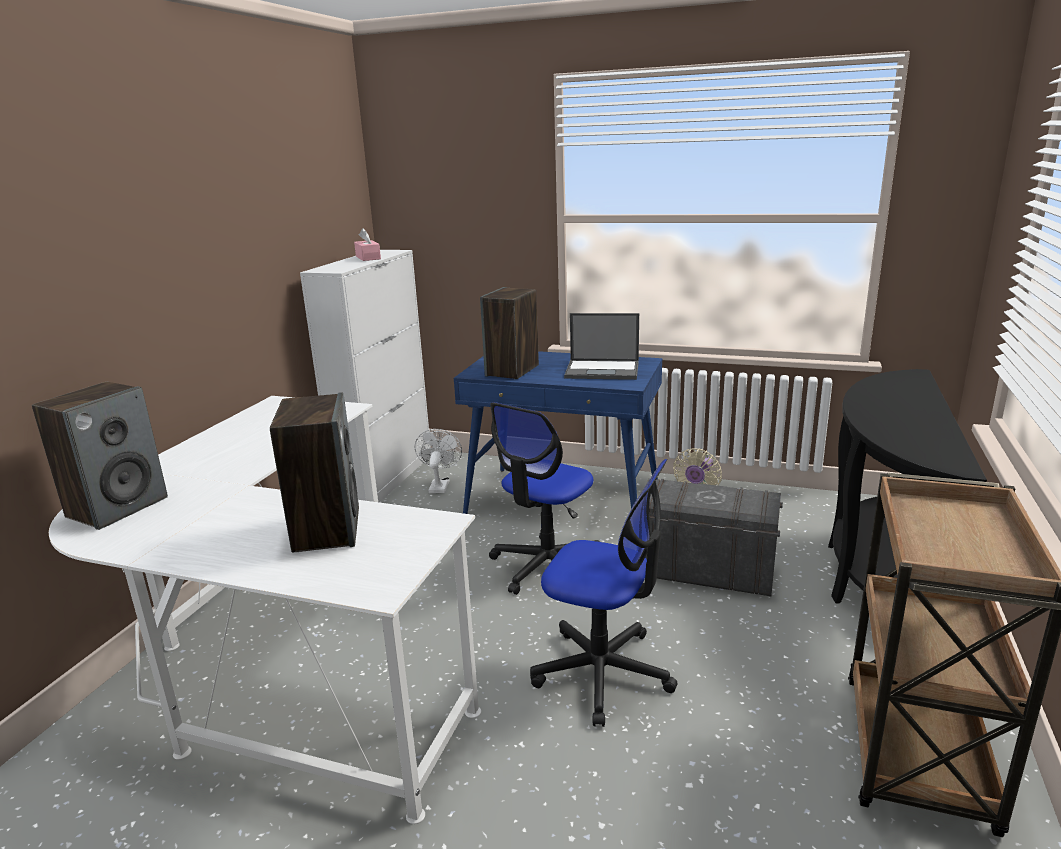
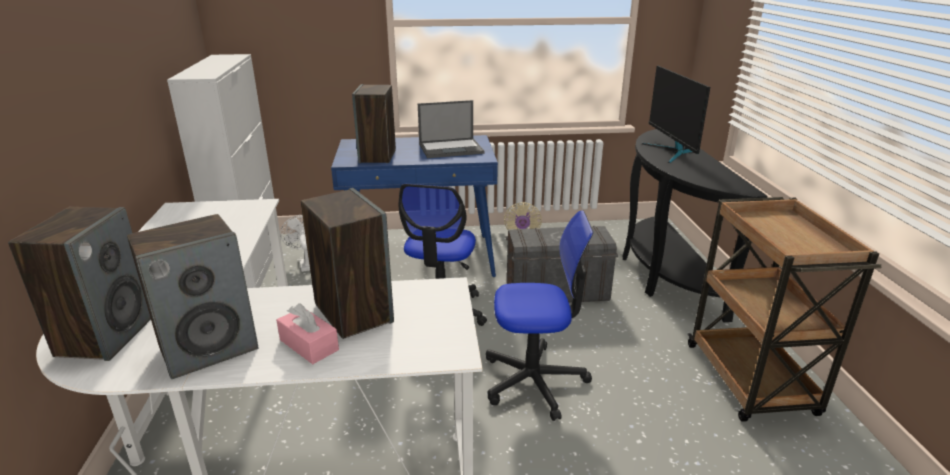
camera: 25 degrees left, 5 degrees up
(179, 536) = (209, 348): none -> speaker
(368, 258) = (218, 63): pink tissue box -> pink tissue box (309, 345)
(894, 403) = (672, 152): none -> monitor

